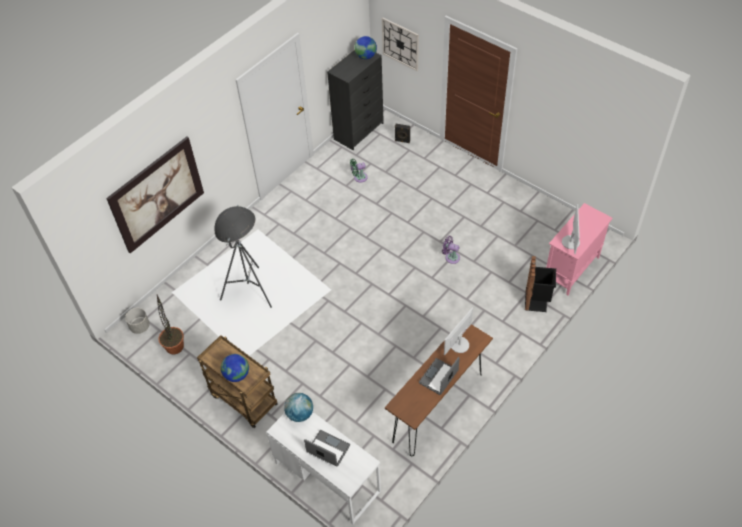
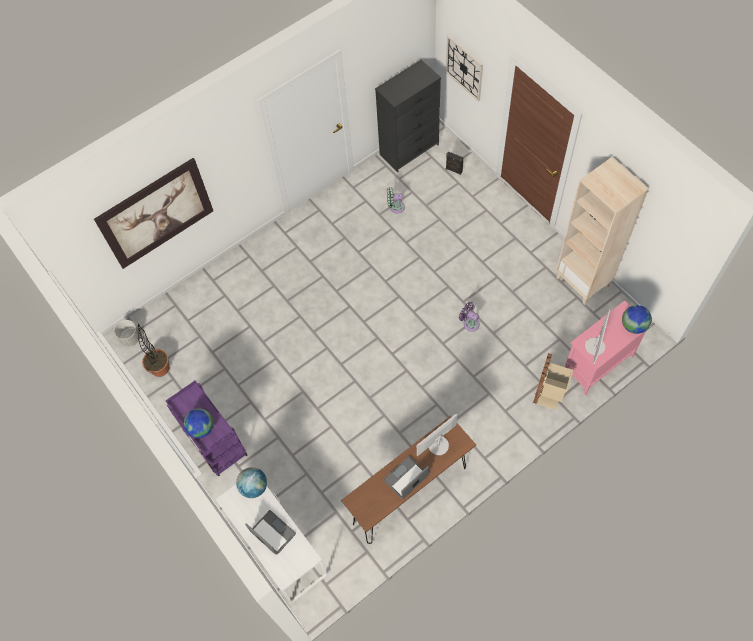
camera: 15 degrees right, 10 degrees up
(243, 400) = (214, 442): brown cart -> purple cart
(251, 291) = (250, 320): white floor lamp -> none
(366, 56) = (423, 76): globe -> globe (633, 325)
(537, 301) = (549, 394): black trash can -> beige trash can
(538, 207) = (583, 282): none -> beige bookcase

